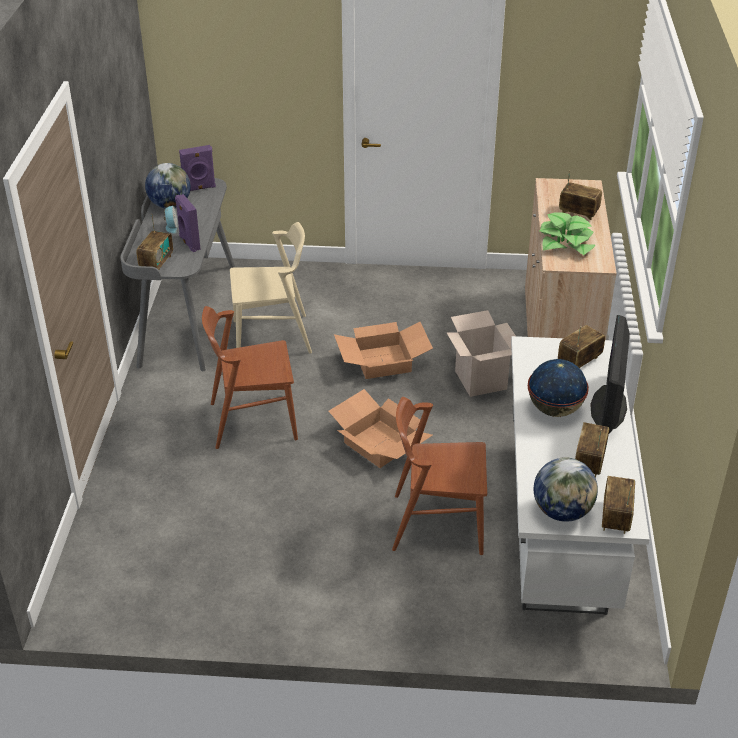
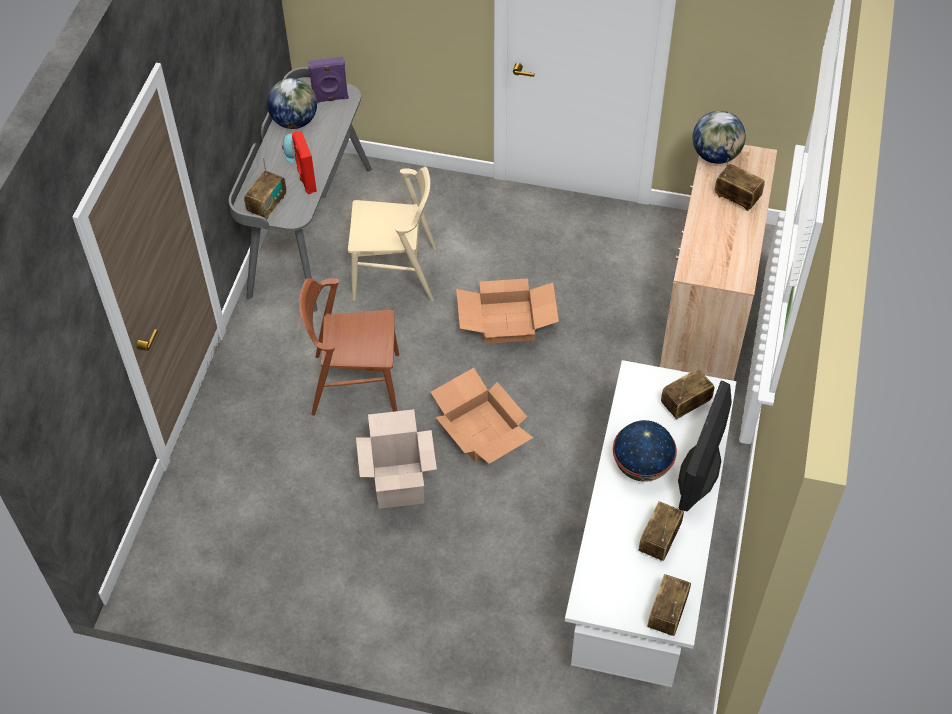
camera: 10 degrees right, 15 degrees up
(189, 243) = (306, 180): purple speaker -> red speaker
(437, 523) = (519, 539): brown chair -> none
(480, 380) = (606, 361): cardboard box -> cardboard box (399, 485)
(562, 512) = (615, 599): globe -> globe (715, 155)
(566, 243) = (710, 242): potted plant -> none

